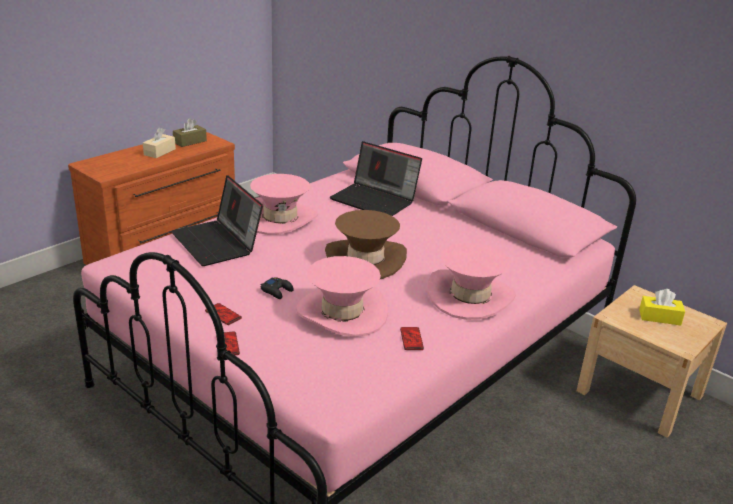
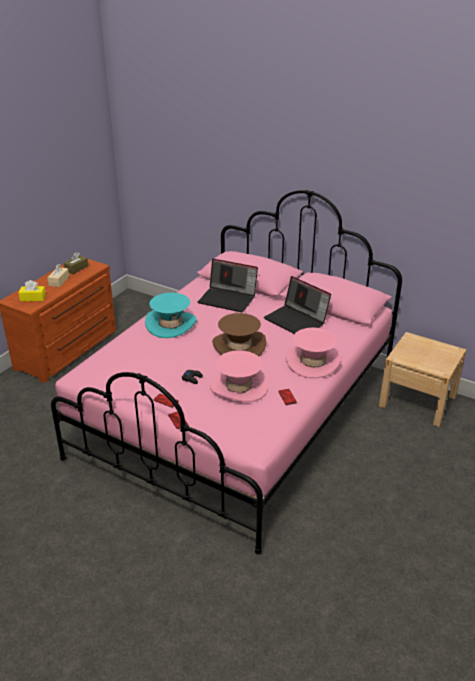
camera: 10 degrees left, 5 degrees up
(218, 243) = (138, 350): laptop -> laptop (297, 321)
(280, 219) = (171, 324): pink hat -> turquoise hat
(659, 317) = (425, 352): yellow tissue box -> yellow tissue box (33, 298)

